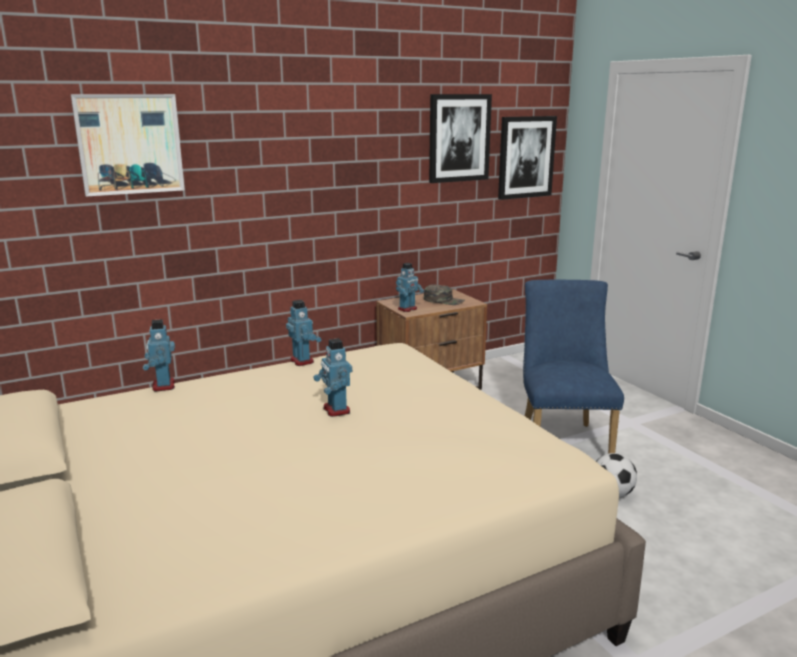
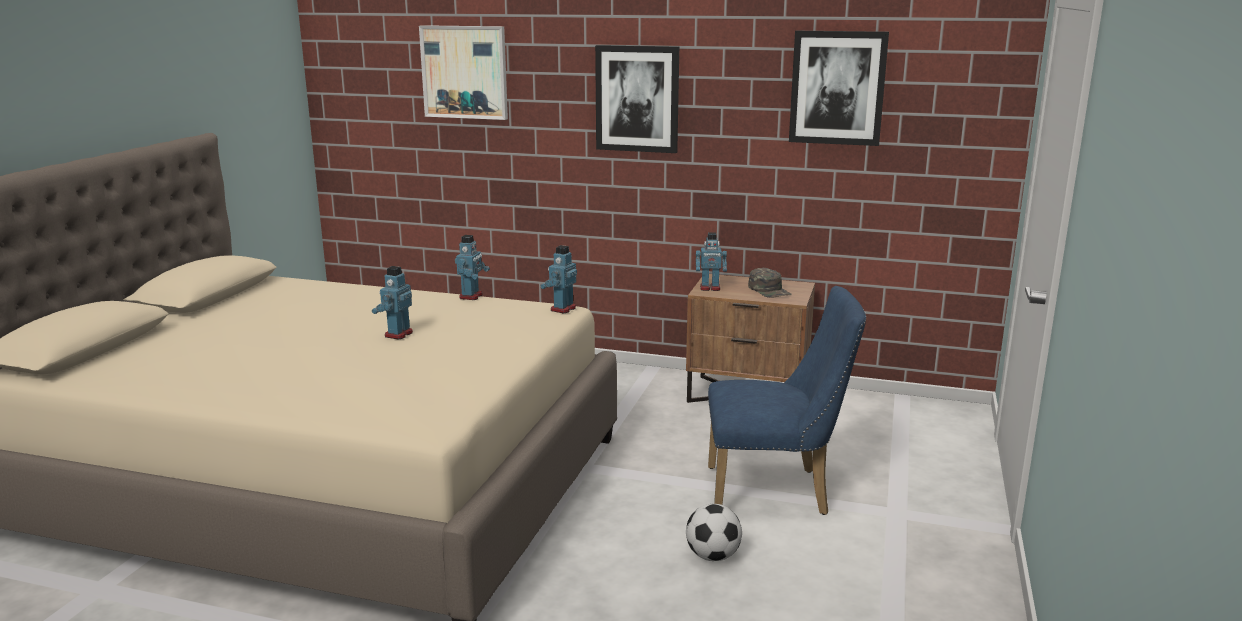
camera: 45 degrees right, 0 degrees up
(163, 386) = (355, 284): toy robot -> toy robot (562, 309)
(526, 157) = (952, 121): picture -> picture (637, 99)
(562, 439) = (776, 492): blue chair -> blue chair turned 45 degrees clockwise

